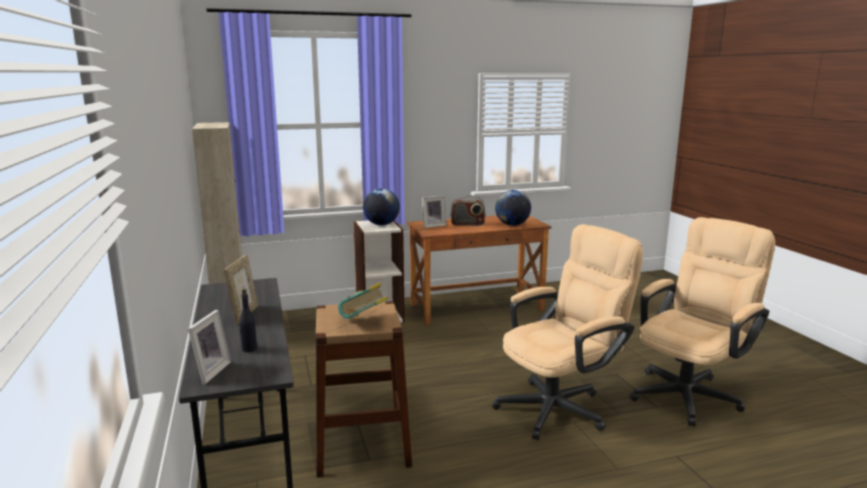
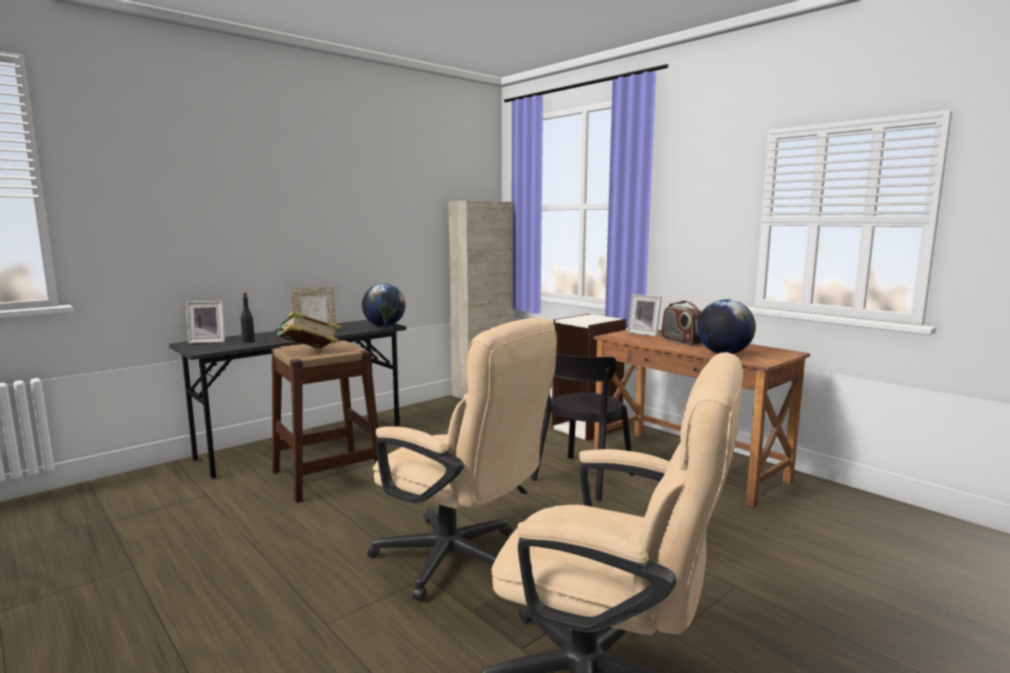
camera: 65 degrees right, 5 degrees down
(381, 224) = (593, 319): globe -> globe (384, 326)
(469, 341) = (580, 479): none -> black chair

